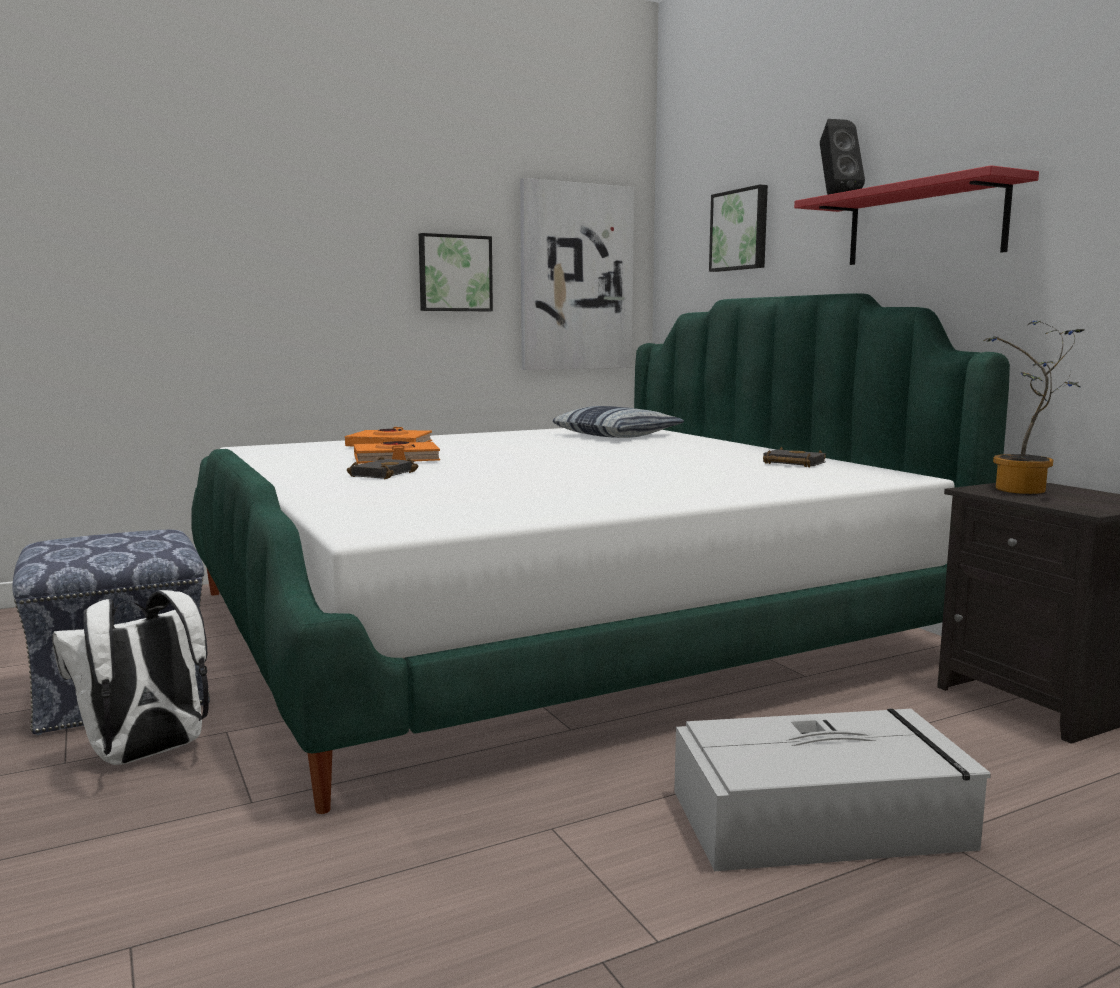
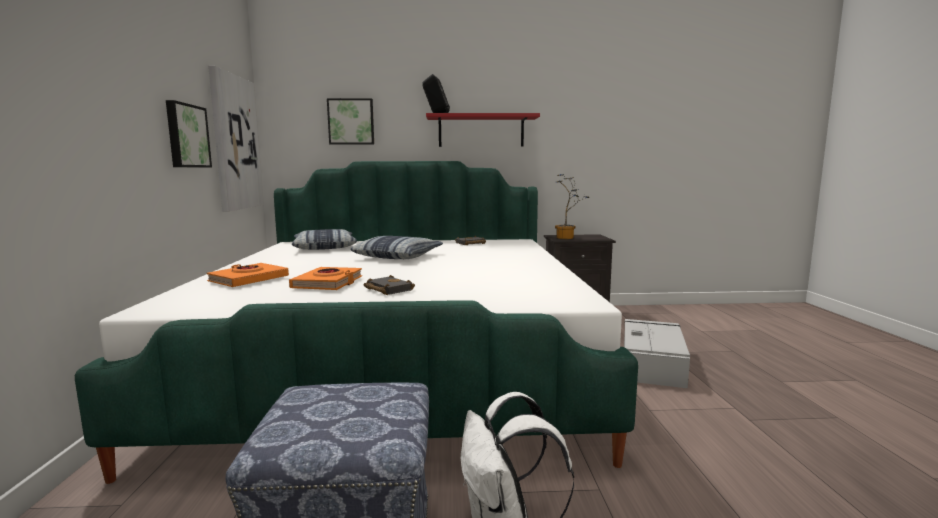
camera: 65 degrees left, 0 degrees up
(602, 456) = (398, 256): none -> pillow

